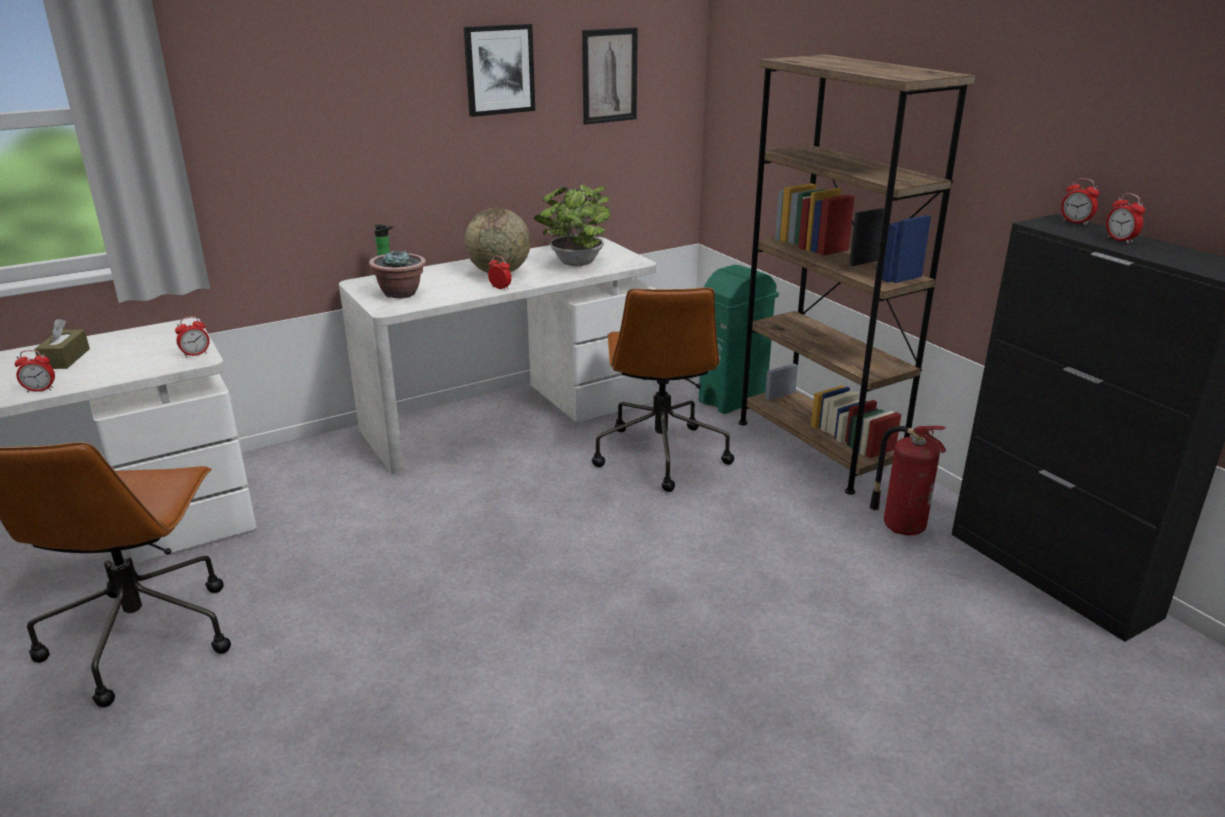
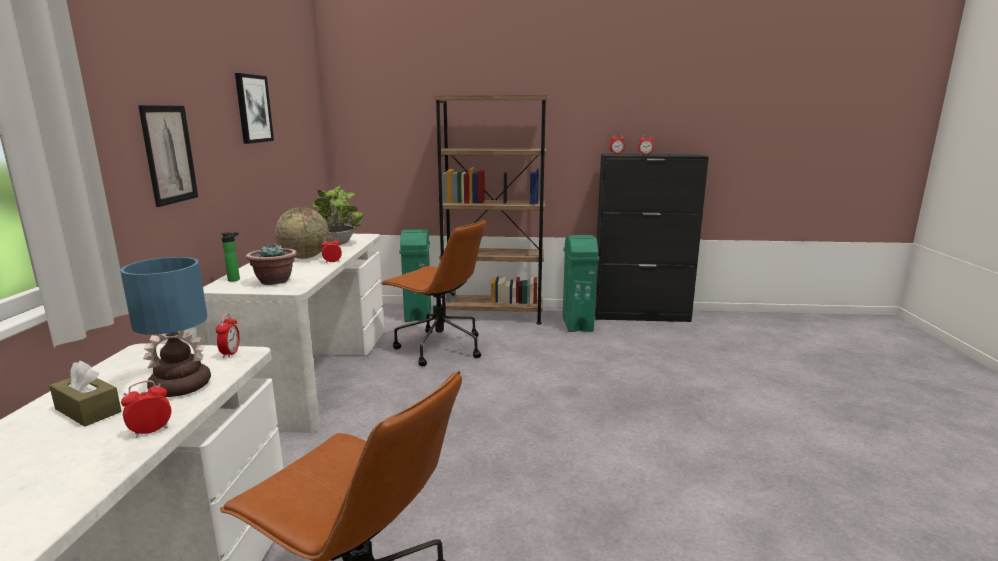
camera: 55 degrees left, 10 degrees down
(40, 390) = (151, 431): alarm clock -> alarm clock turned 150 degrees counterclockwise
(122, 366) = (183, 385): none -> table lamp
(609, 76) = (295, 119): picture -> picture (169, 154)
(901, 525) = (577, 324): fire extinguisher -> green trash can

